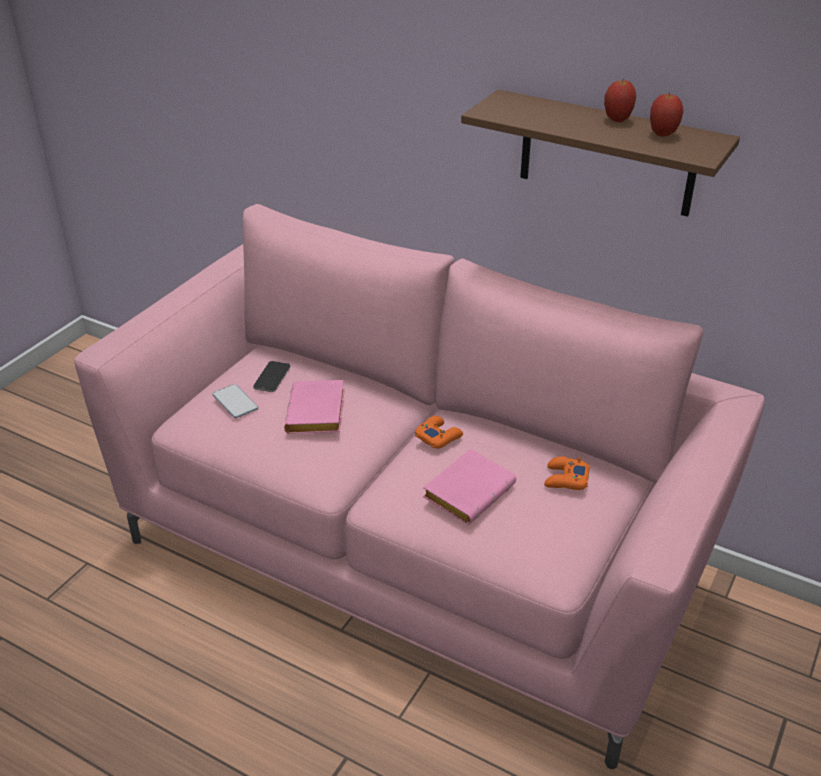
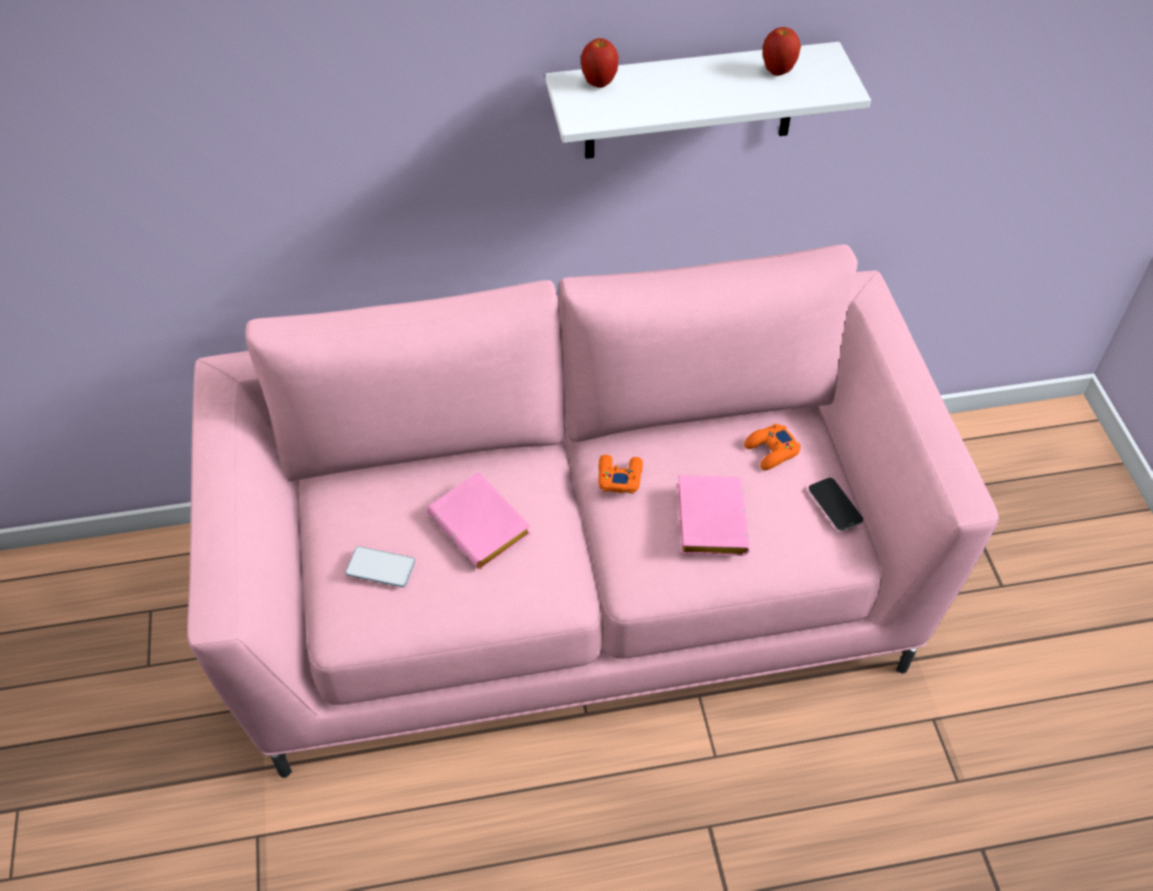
camera: 40 degrees left, 15 degrees up
(272, 377) = (384, 512): phone -> phone (835, 505)
(607, 154) = (690, 102): brown shelf -> white shelf
(617, 120) = (715, 69): apple -> apple (599, 83)

